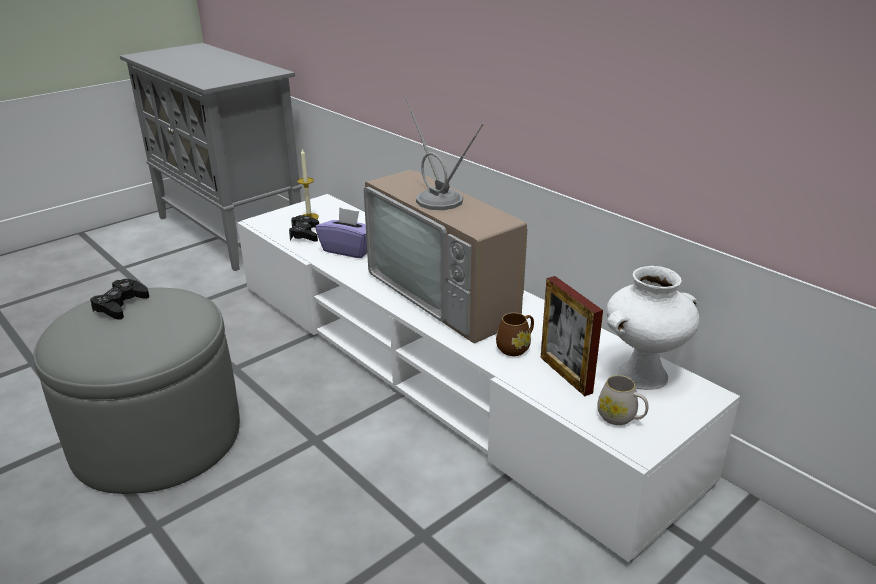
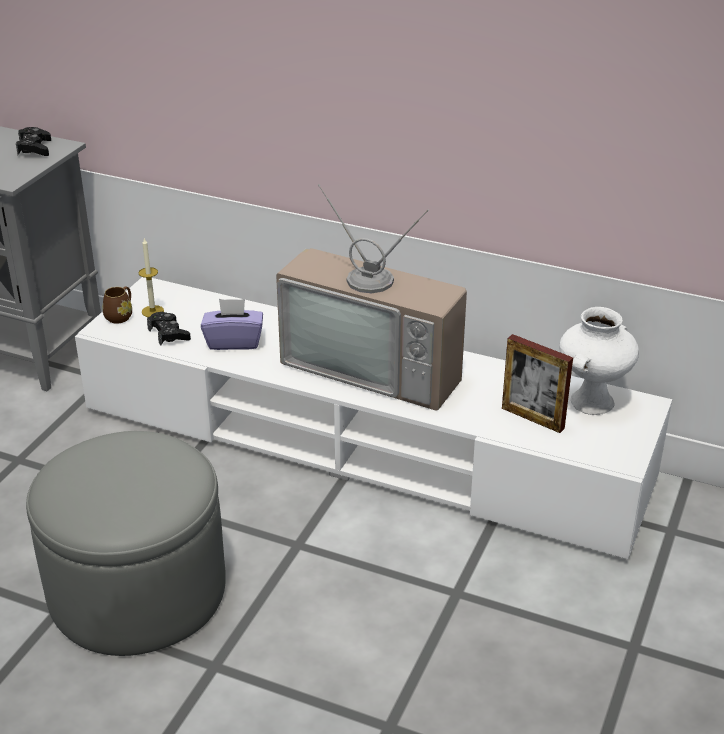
camera: 25 degrees left, 5 degrees up
(121, 305) = (93, 464): black game controller -> black game controller (34, 148)
(516, 347) = (474, 404): brown mug -> brown mug (121, 315)
(621, 418) = (598, 443): white mug -> none

